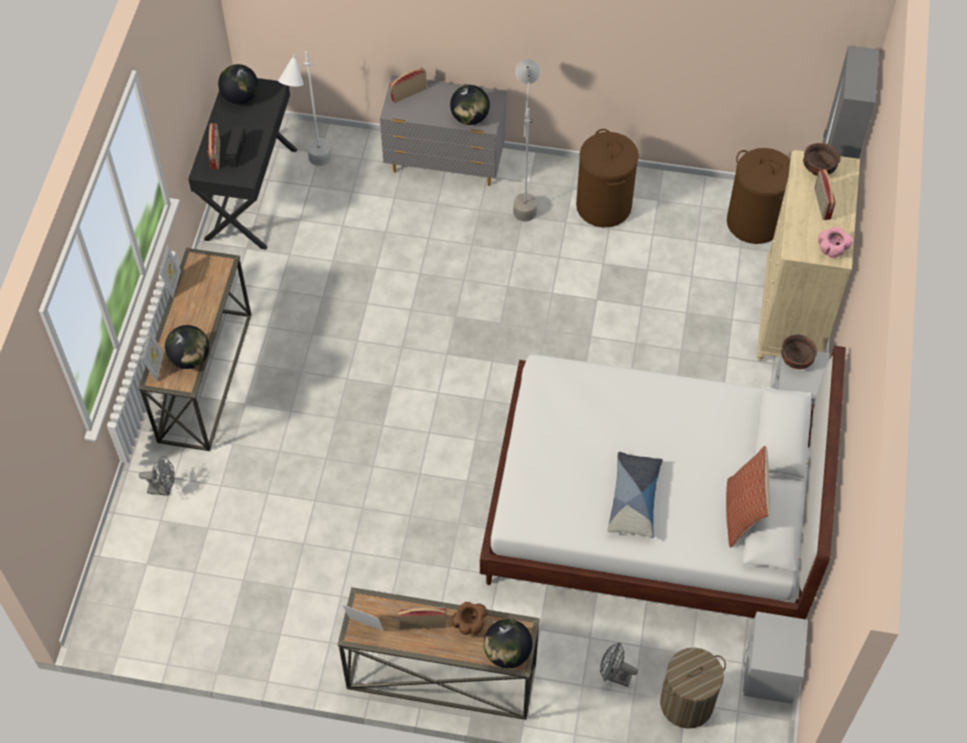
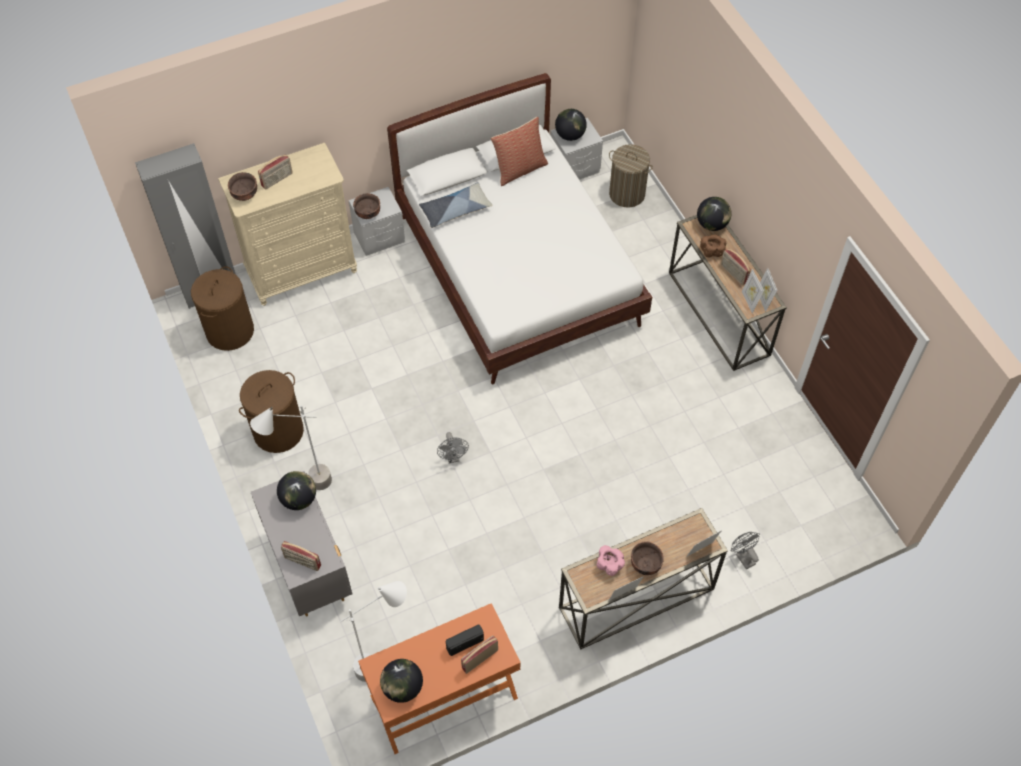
camera: 125 degrees left, 0 degrees up
(185, 317) = (645, 565): none -> brown bowl
(190, 358) = (675, 534): globe -> globe (570, 135)
(250, 193) = (444, 697): black desk -> orange desk
(375, 612) = (749, 301): none -> picture frame
(614, 676) = (641, 233): grey fan -> grey fan (453, 457)
(634, 499) = (555, 222): pillow -> pillow (455, 210)
(832, 250) = (316, 157): pink bowl -> pink bowl (609, 564)

